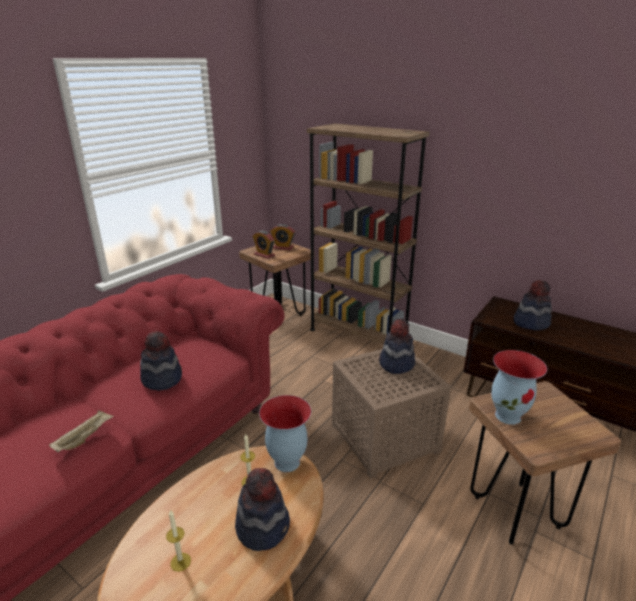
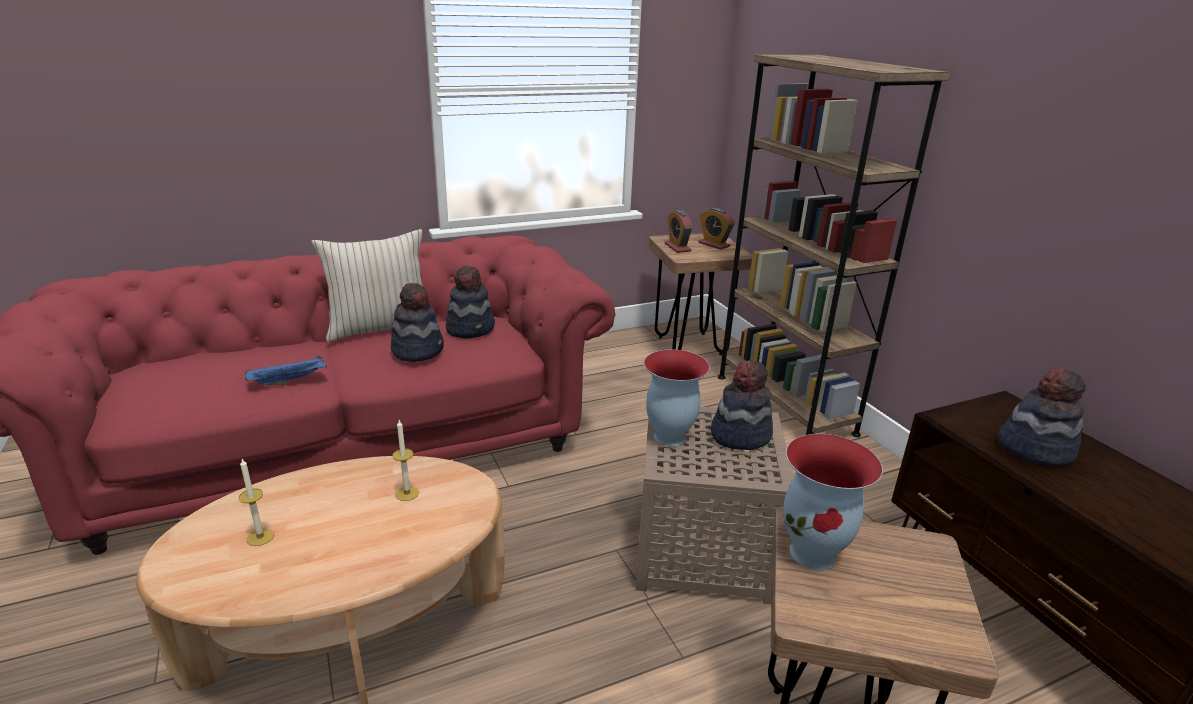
camera: 30 degrees right, 0 degrees up
(85, 438) = (289, 380): beige tray -> blue tray
(113, 372) = (380, 328): none -> beige pillow
(263, 526) = (372, 544): hat -> hat (471, 329)
(286, 463) = (468, 492): vase -> vase (669, 437)

